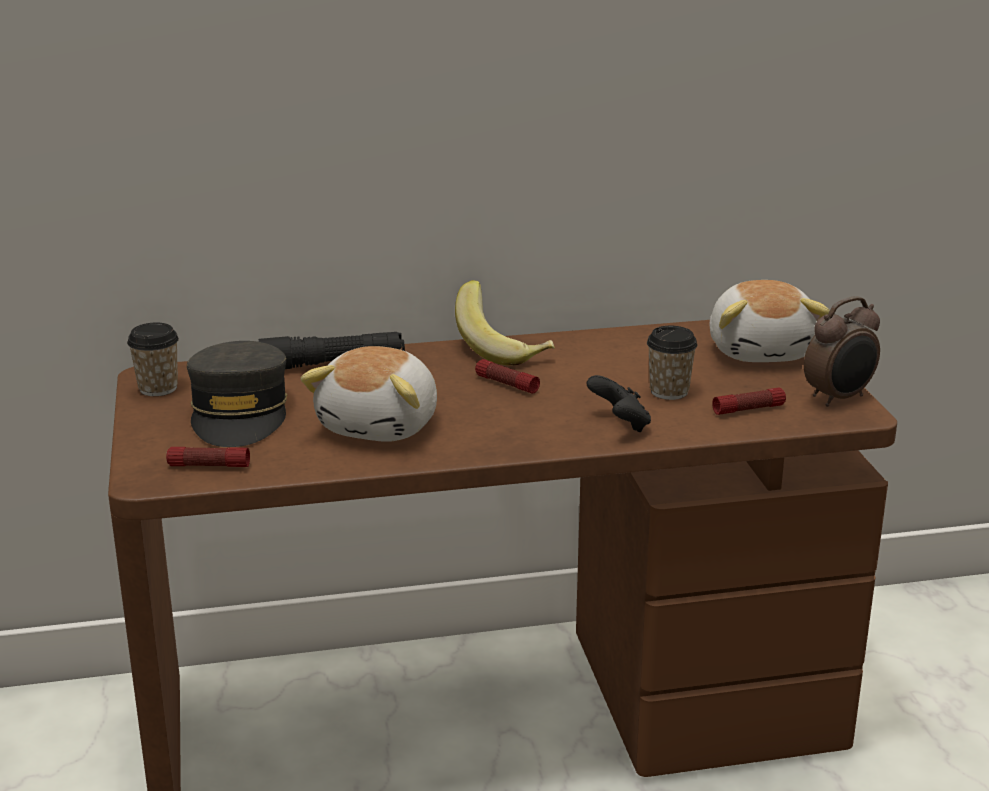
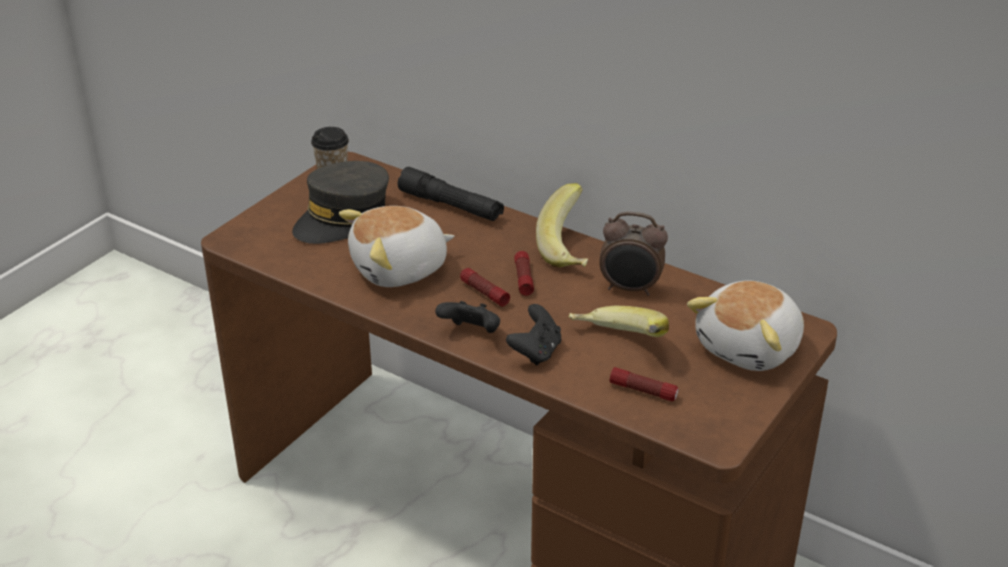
camera: 45 degrees right, 10 degrees up
(209, 466) = (270, 247): flashlight -> flashlight (484, 293)
(542, 438) = (471, 333): none -> black game controller
(669, 391) = (616, 344): cup -> banana
(839, 398) = (728, 421): alarm clock -> alarm clock (630, 289)

